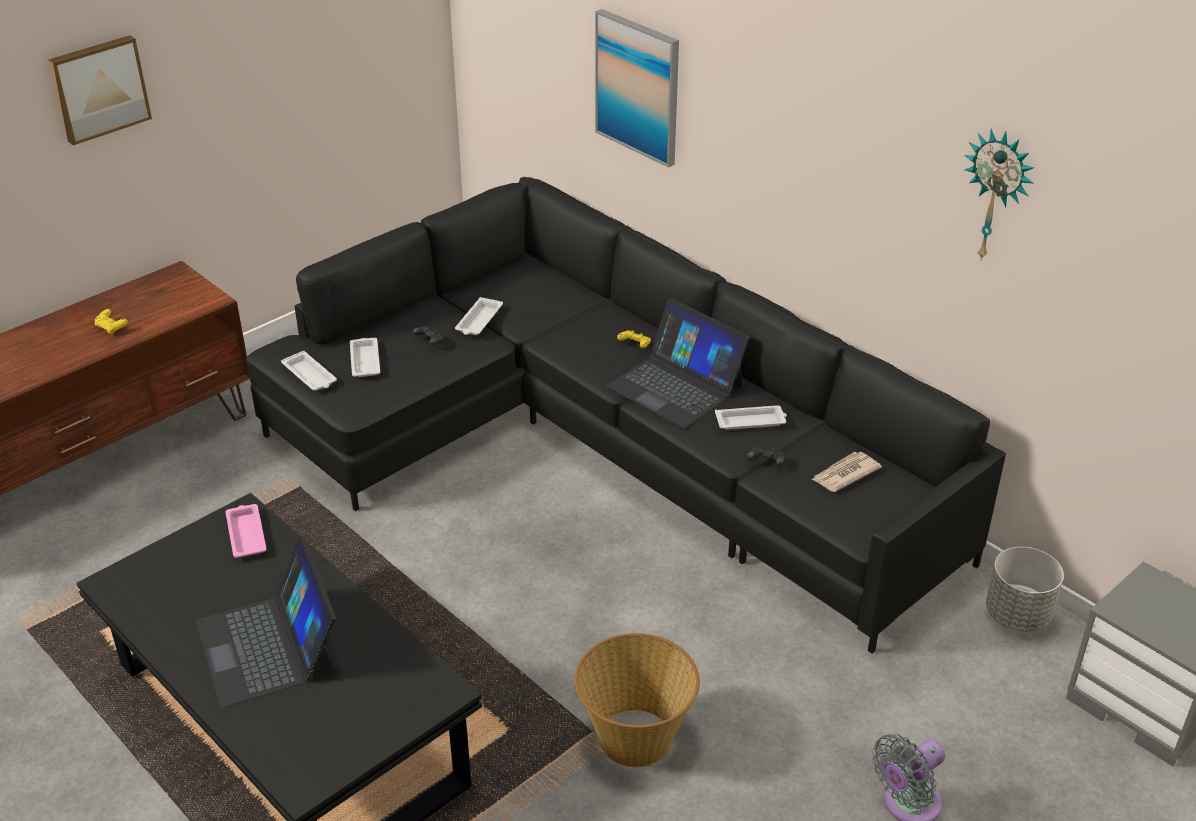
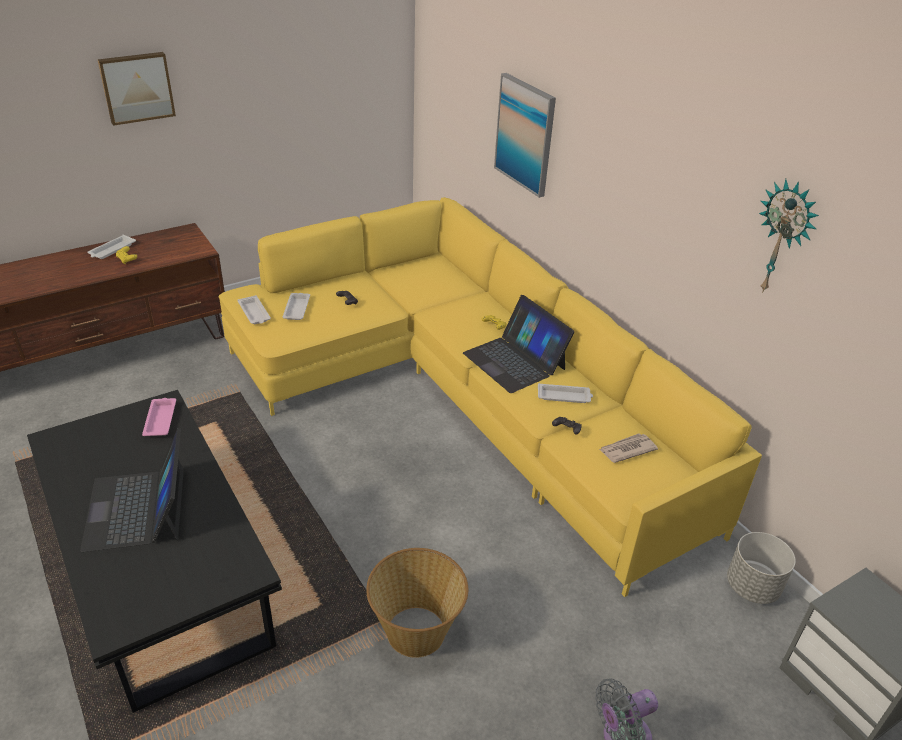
camera: 10 degrees right, 0 degrees up
(478, 321) = (387, 293): white tray -> white tray (112, 250)
(601, 446) = (461, 397): black sofa -> yellow sofa

